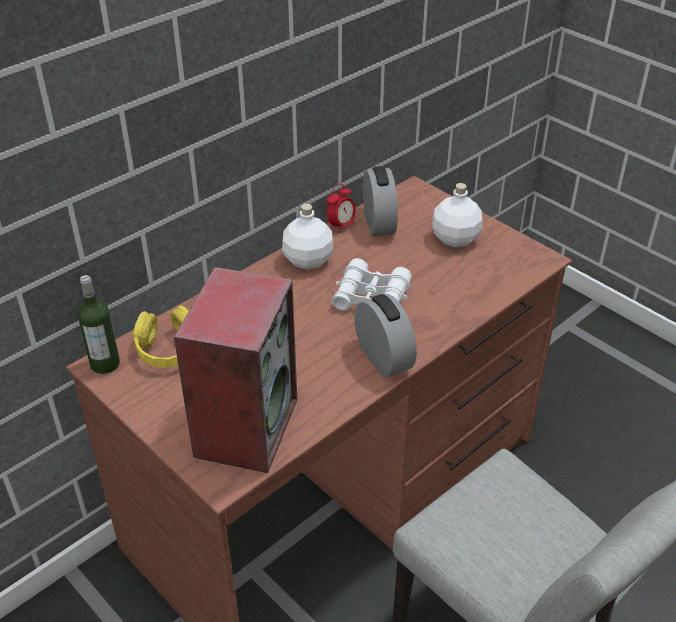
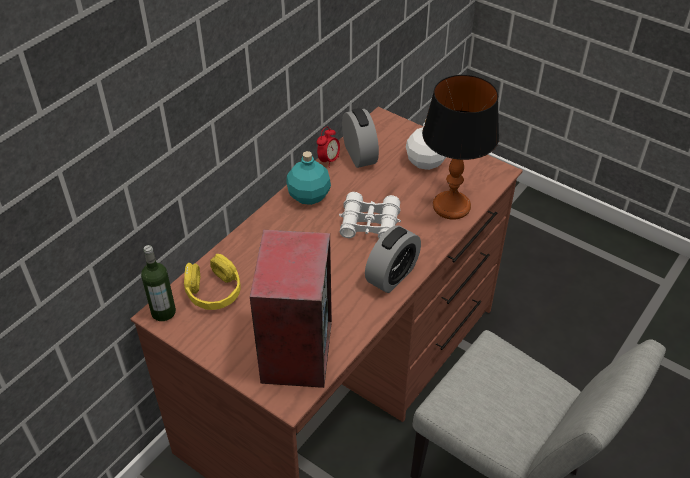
camera: 10 degrees left, 5 degrees up
(307, 260) = (308, 195): white bottle -> turquoise bottle
(383, 358) = (392, 276): alarm clock -> alarm clock turned 75 degrees clockwise
(474, 290) = (451, 206): none -> table lamp

